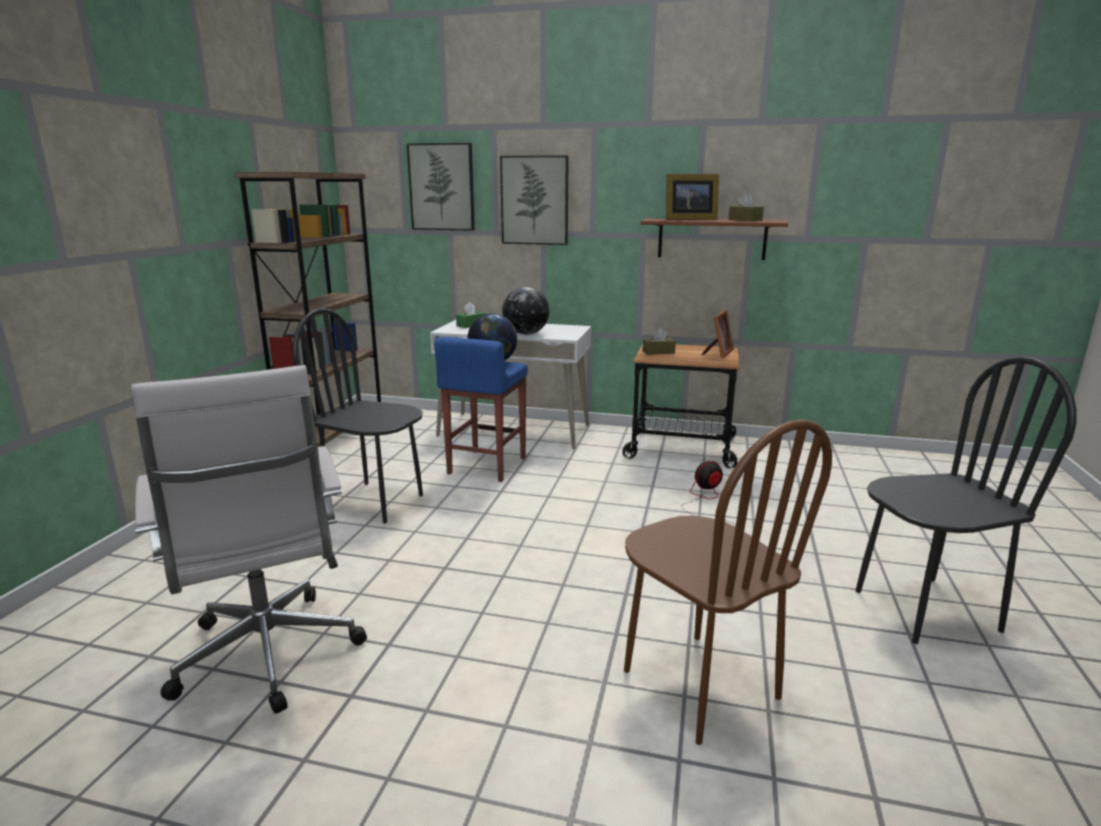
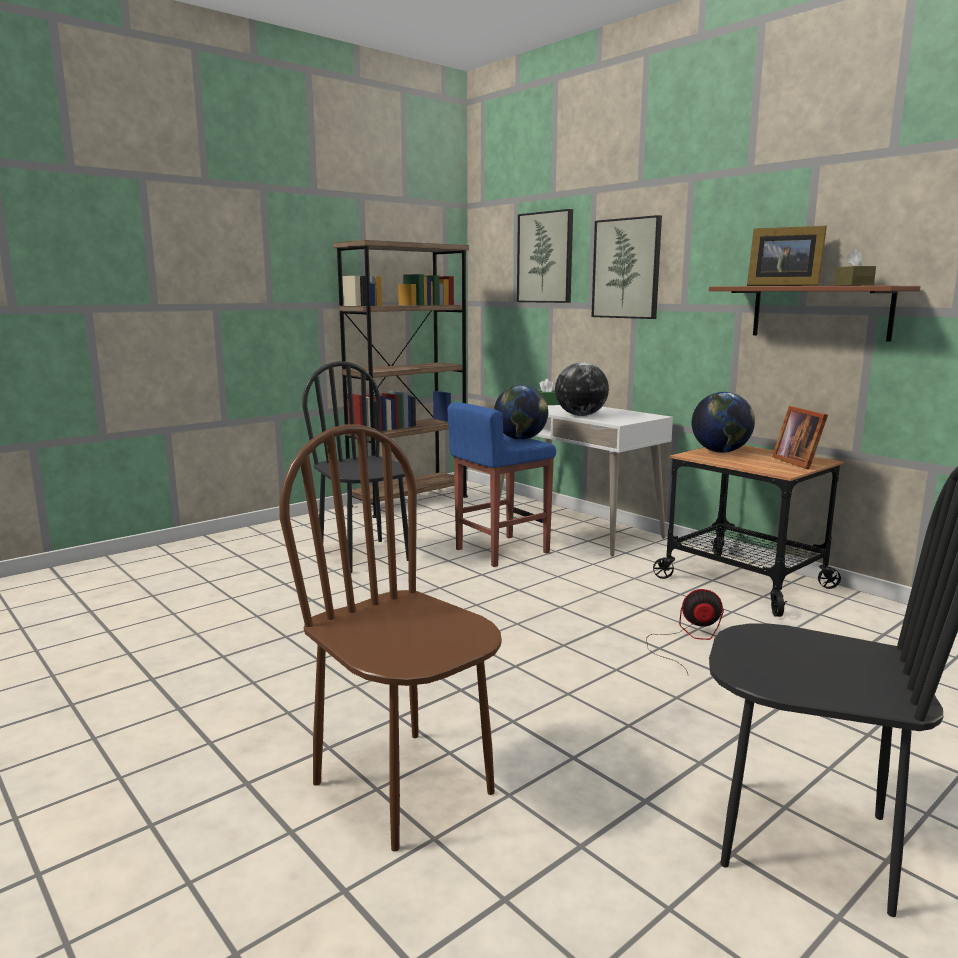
camera: 35 degrees right, 5 degrees down
(269, 658) = (144, 636): white office chair -> none
(658, 352) = (720, 452): brown tissue box -> globe
(699, 684) = (404, 787): brown chair -> brown chair turned 135 degrees clockwise
(718, 353) = (798, 462): picture frame -> picture frame turned 105 degrees clockwise

